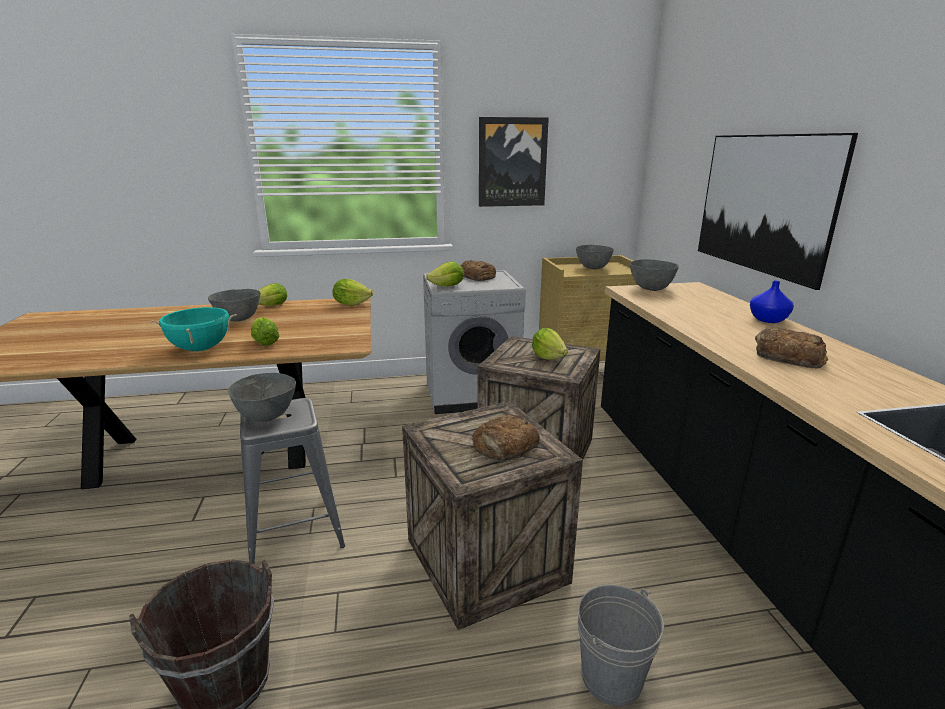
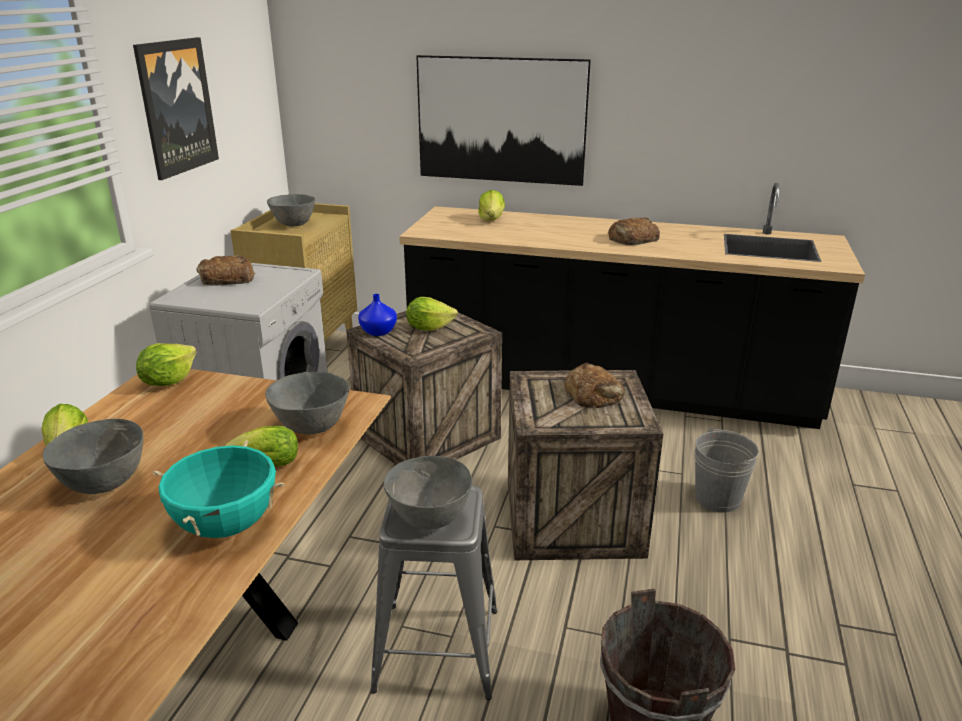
camera: 65 degrees left, 5 degrees up
(447, 286) = (247, 302): lettuce -> lettuce (491, 219)
(651, 289) = (434, 225): grey bowl -> grey bowl (312, 427)
(767, 320) = (557, 220): blue vase -> blue vase (377, 332)

